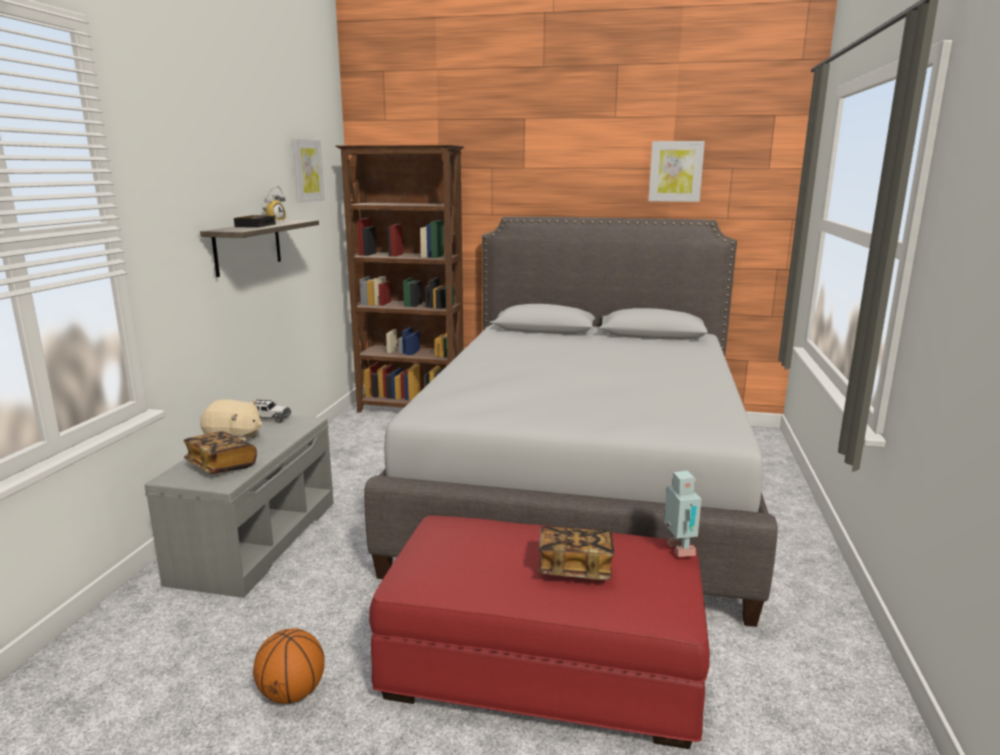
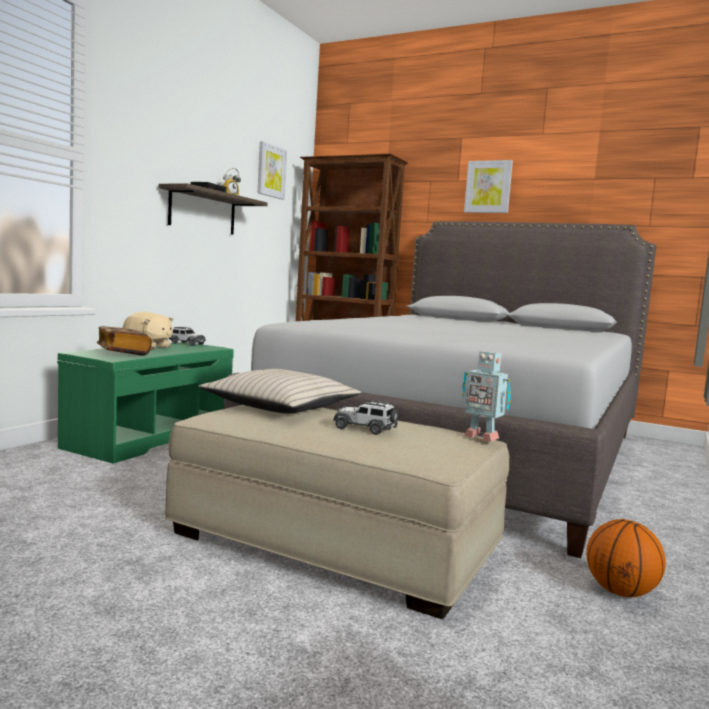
camera: 15 degrees right, 10 degrees down
(256, 539) = (151, 437): grey bench -> green bench
(292, 693) = (103, 516): basketball -> basketball (621, 592)
(463, 539) = (280, 407): none -> beige pillow
(542, 666) = (334, 542): red ottoman -> beige ottoman
(574, 568) = (365, 429): book -> toy car
(675, 171) = (598, 181): picture -> picture (488, 187)
(678, 550) = (481, 437): toy robot -> toy robot turned 120 degrees clockwise

